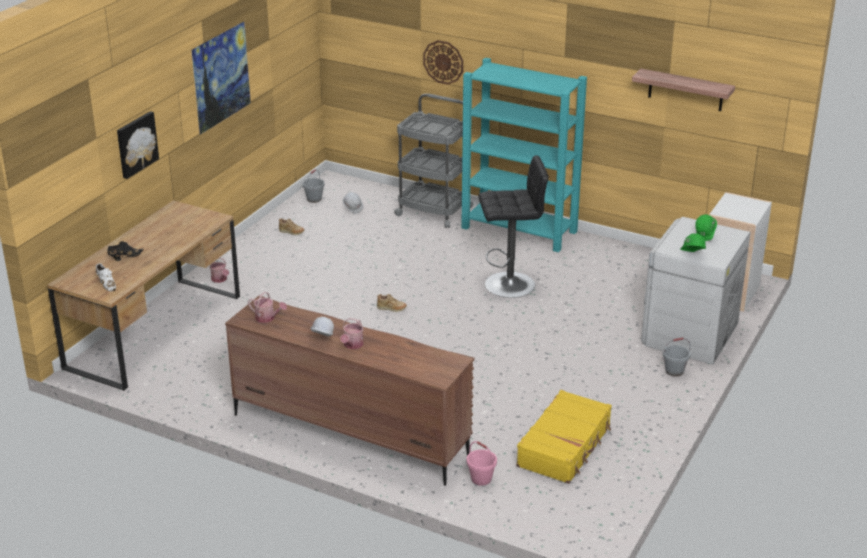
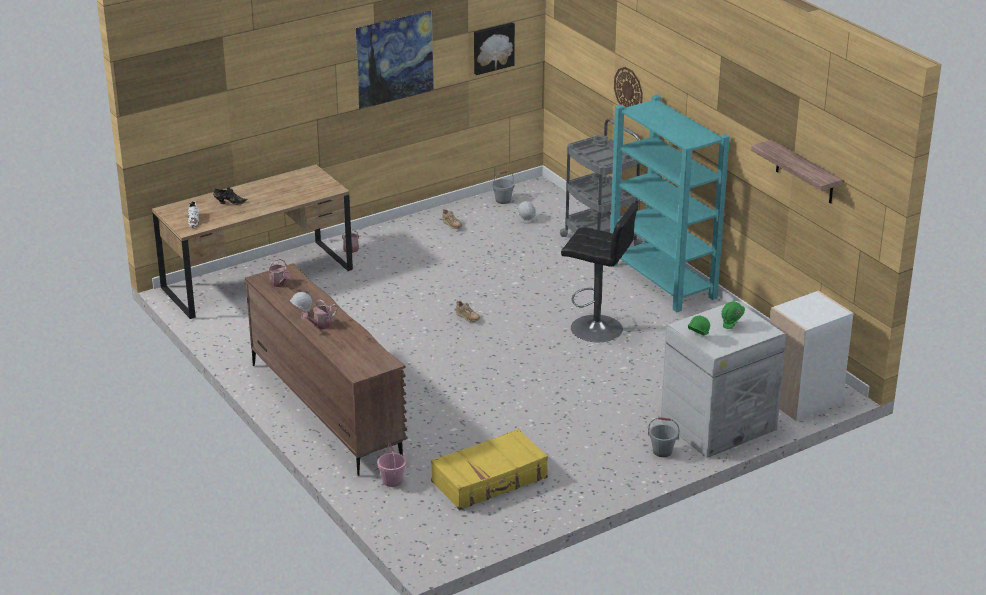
camera: 30 degrees right, 0 degrees up
(136, 144) = (274, 104): picture -> picture (493, 47)

